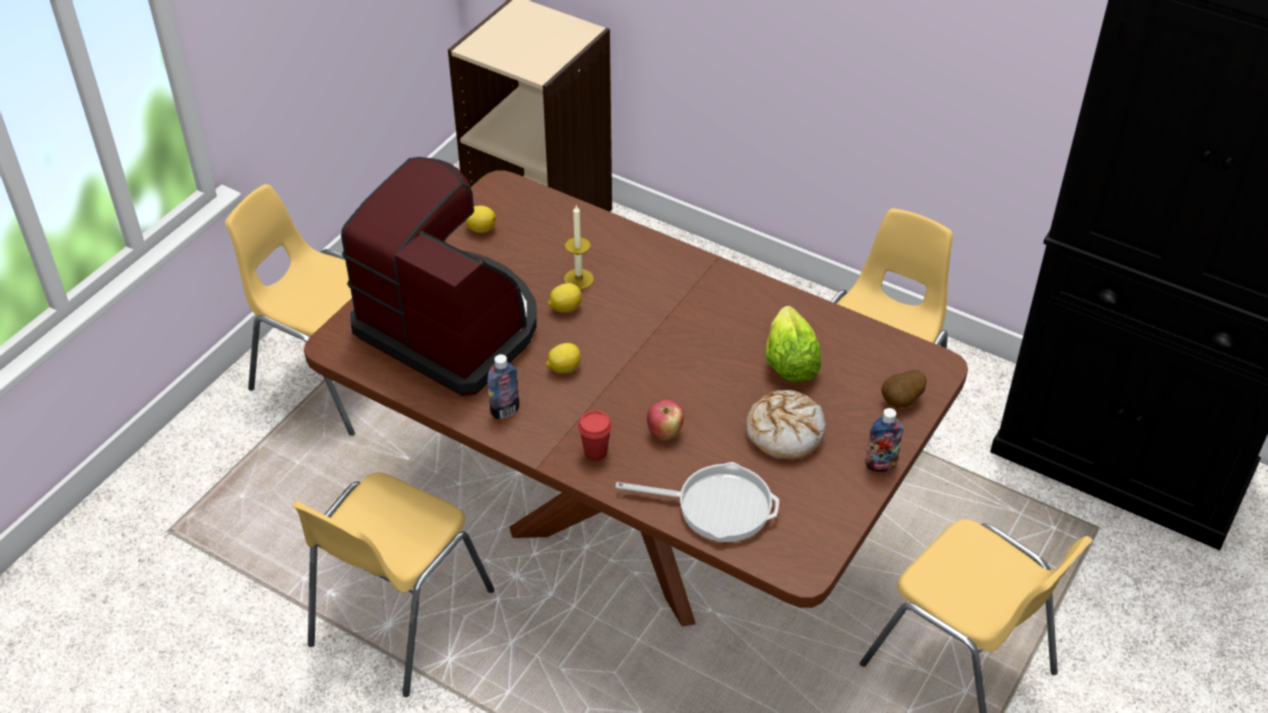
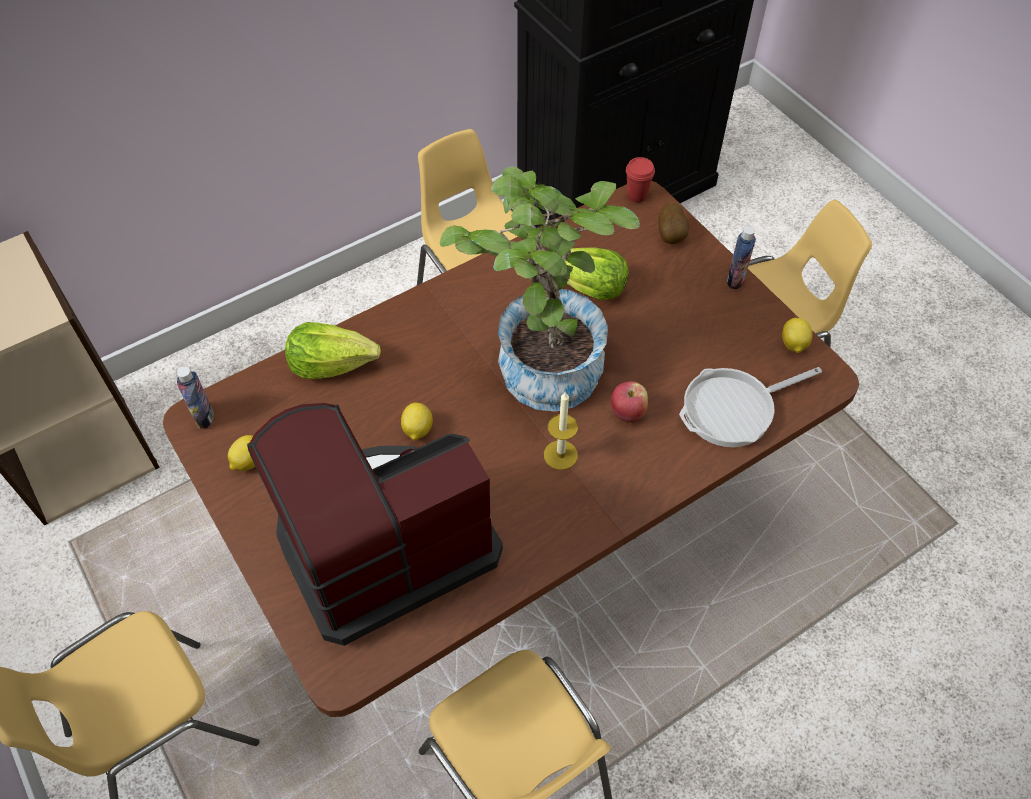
camera: 65 degrees left, 10 degrees up
(505, 411) = (533, 535): bottle -> bottle (204, 417)
(563, 368) = (501, 462): lemon -> lemon (793, 344)
(578, 279) = (383, 403): candle -> candle (560, 455)
(595, 452) = (626, 477): red cup -> red cup (636, 195)
(598, 236) = (332, 364): none -> lettuce
(685, 357) = (540, 360): none -> potted plant
(717, 506) = (734, 409): frying pan -> frying pan turned 150 degrees counterclockwise
(784, 432) = (668, 326): bread -> none

